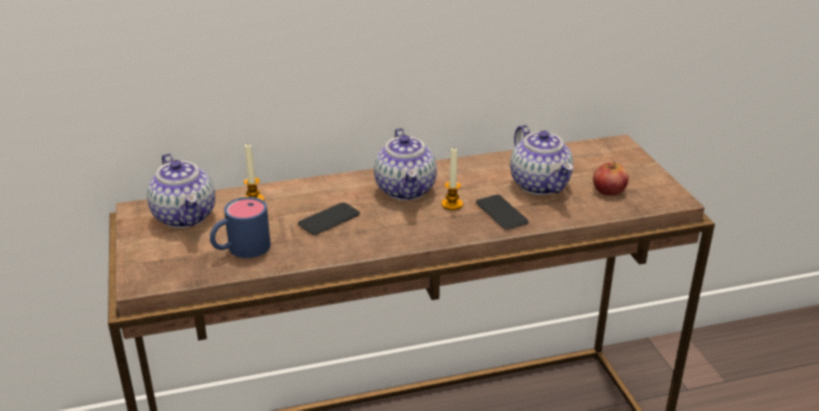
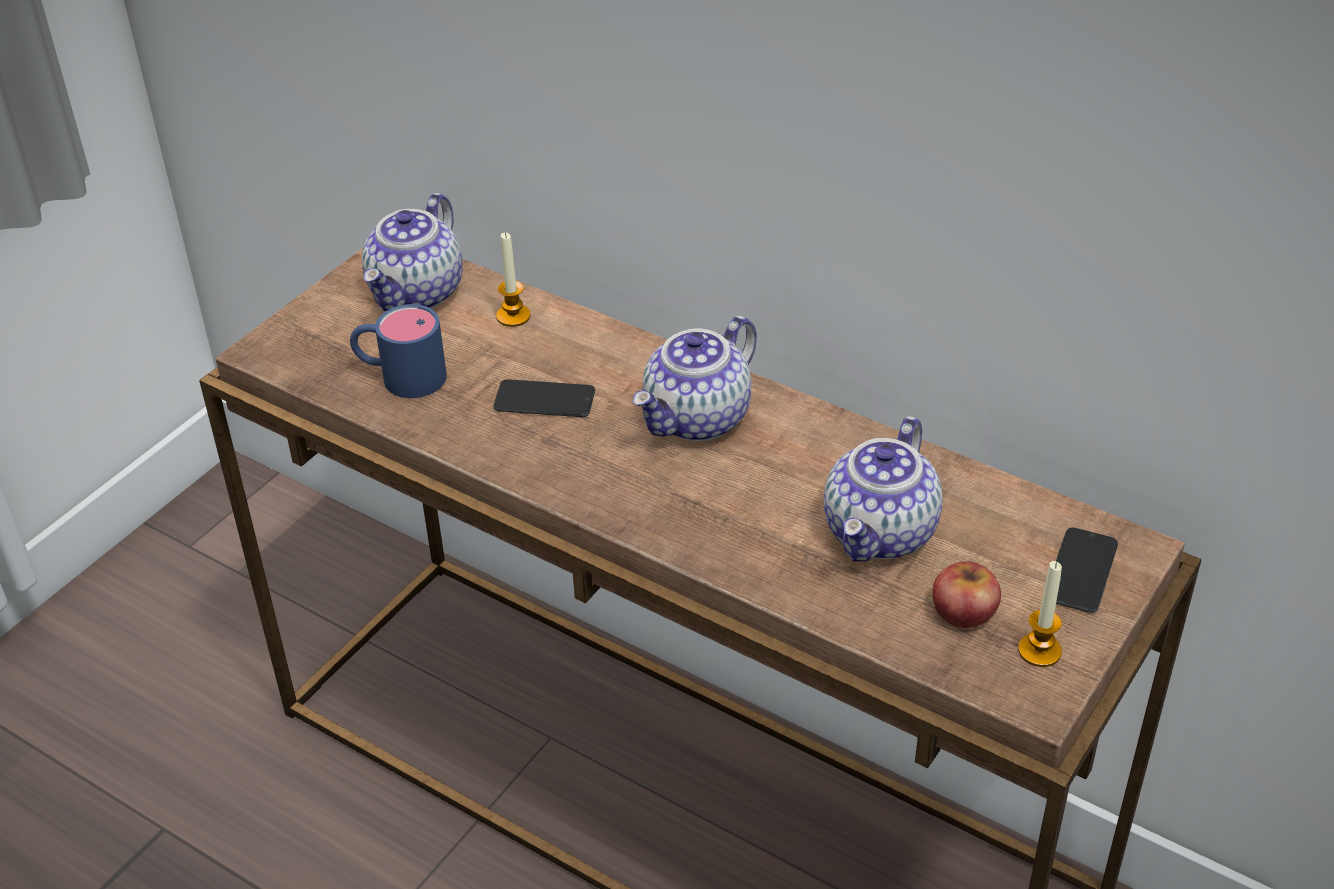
camera: 50 degrees right, 10 degrees up
(452, 204) = (714, 480): candle -> candle (1039, 651)
(501, 213) = (751, 537): phone -> phone (1081, 571)

